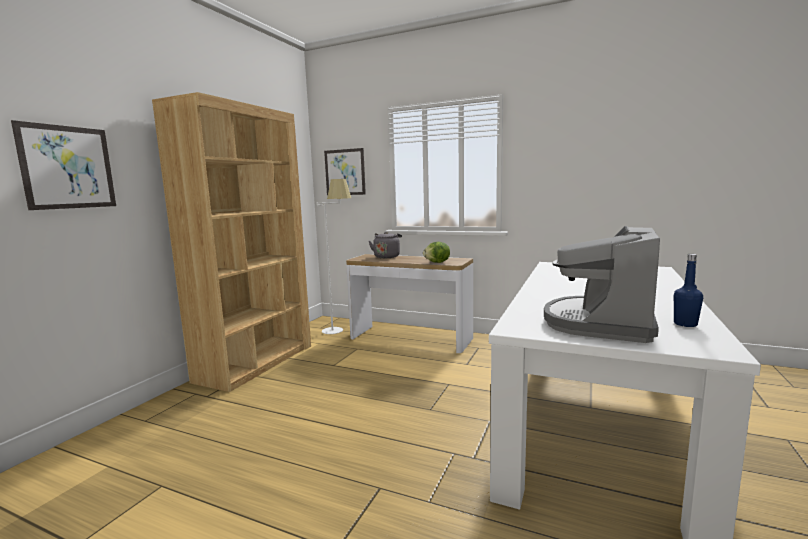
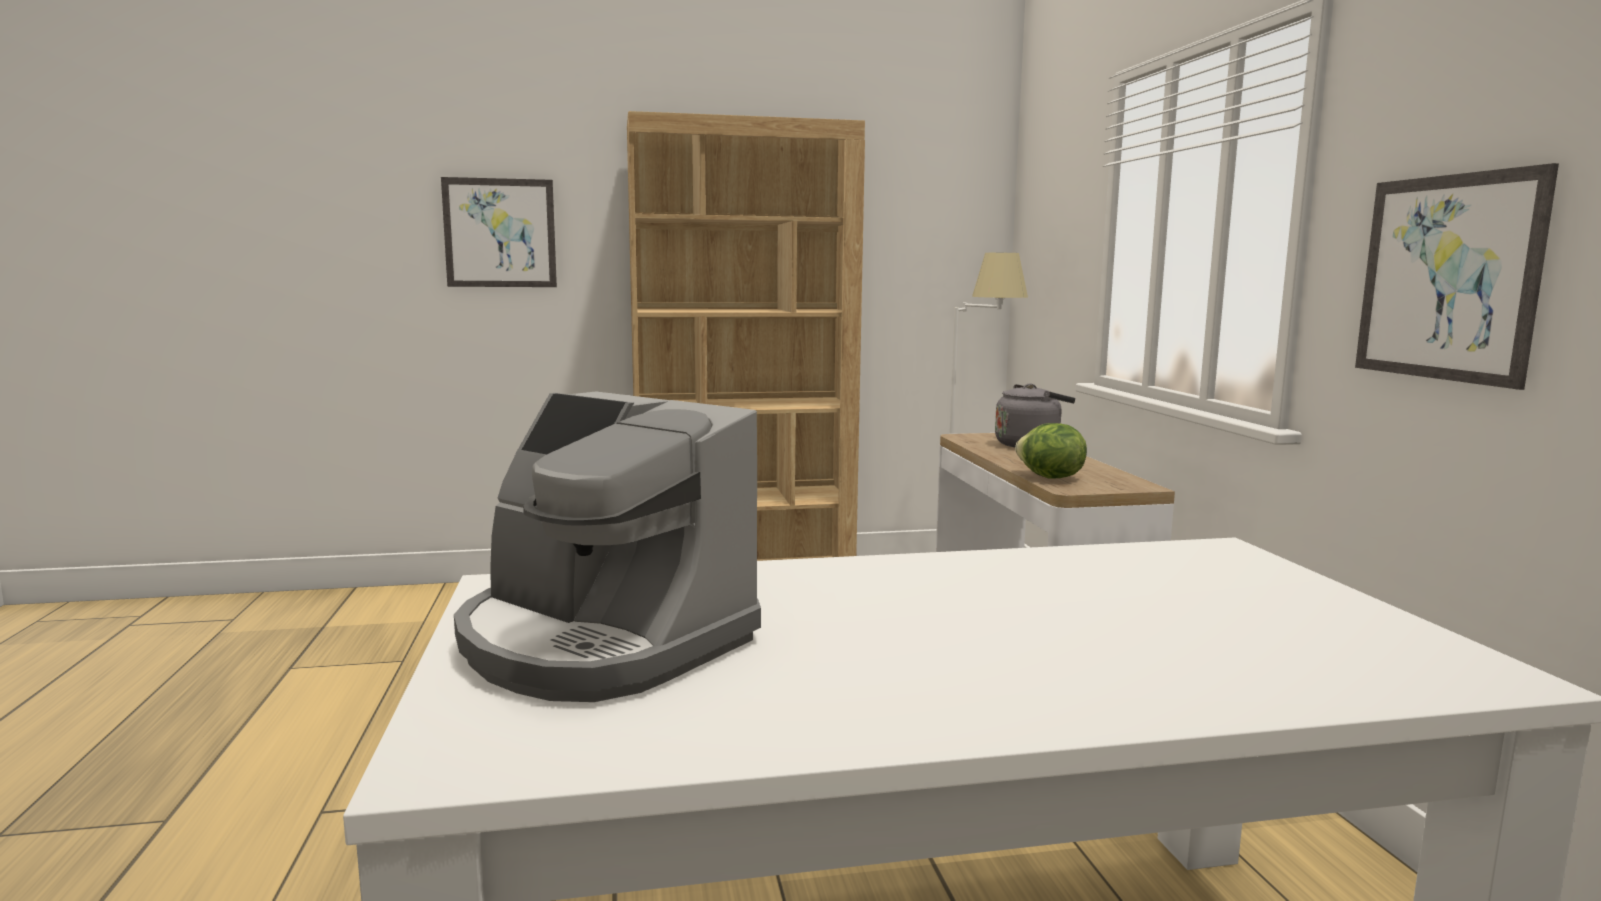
camera: 55 degrees right, 0 degrees up
(345, 172) = (1047, 237): picture -> picture (1447, 277)
(600, 323) = (601, 642): coffee machine -> coffee machine turned 135 degrees counterclockwise
(685, 324) = (667, 727): blue bottle -> none

